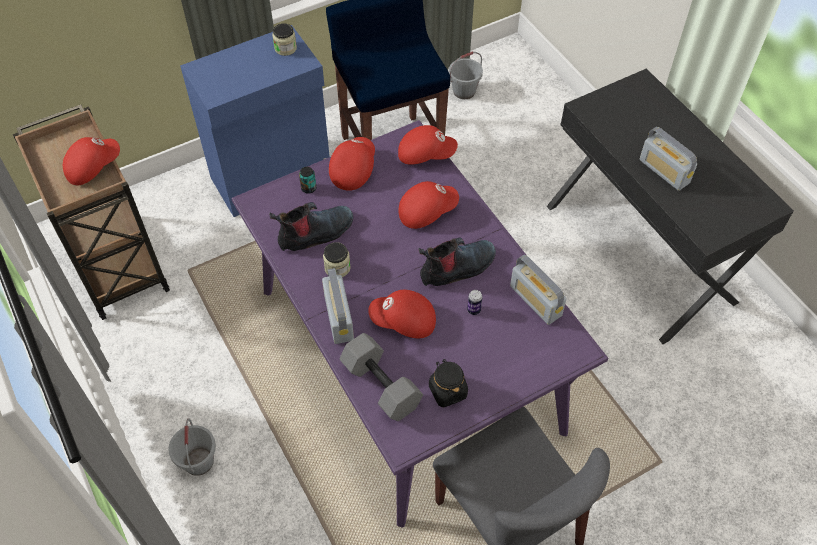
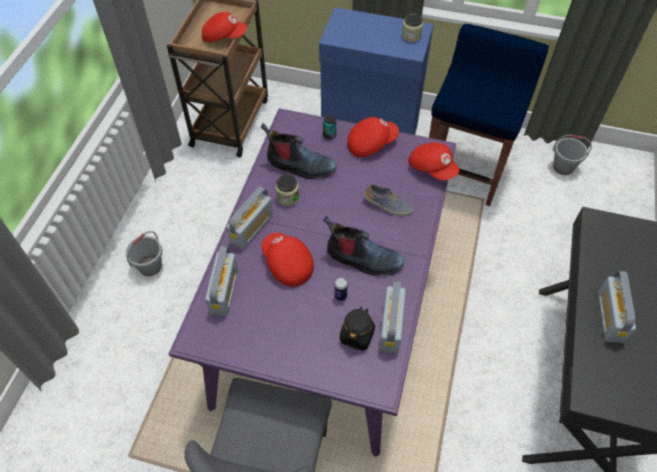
camera: 45 degrees right, 0 degrees up
(379, 385) = (224, 291): grey dumbbell -> radio
(427, 211) = (388, 206): red cap -> shoe
(447, 391) = (259, 333): black jar -> black jar (357, 335)

